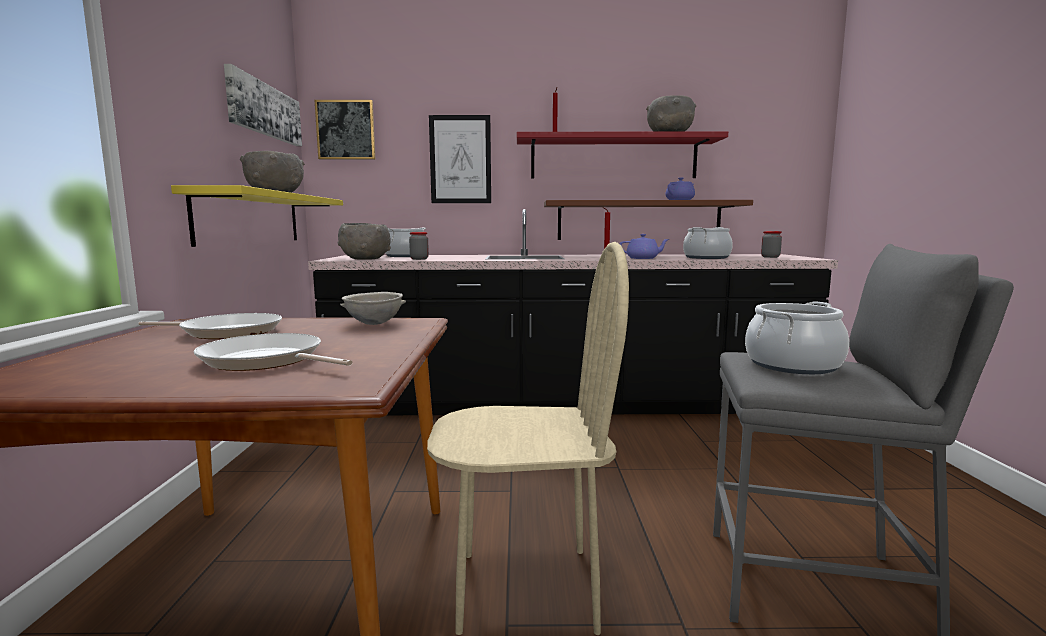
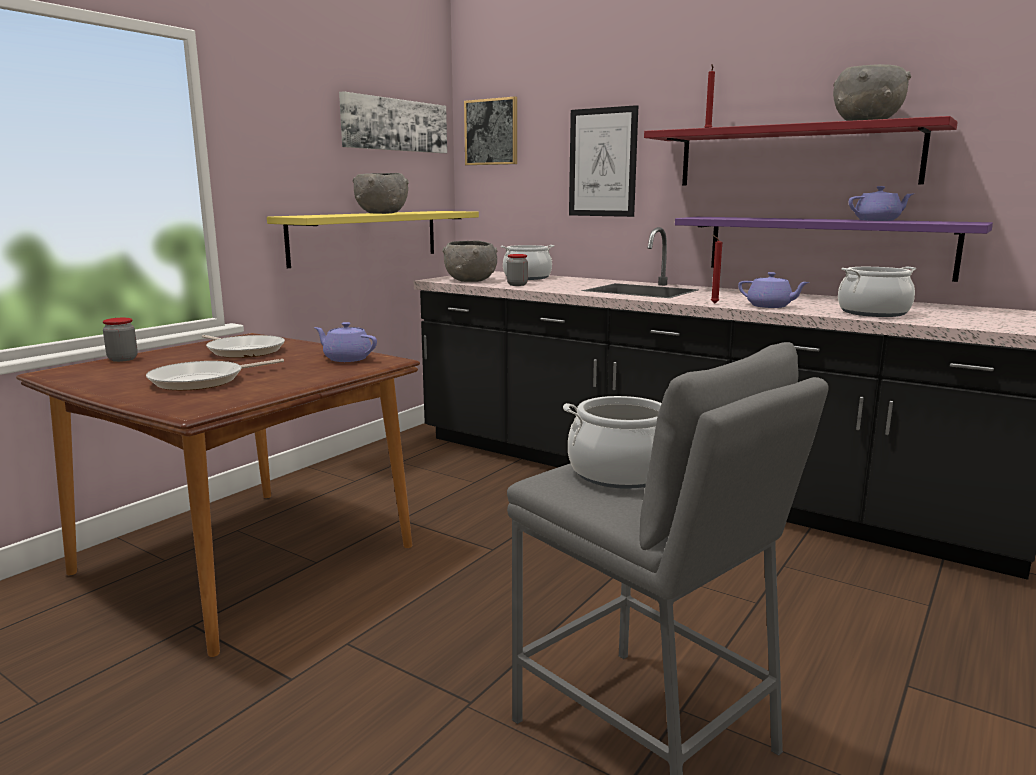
camera: 35 degrees right, 5 degrees up
(266, 361) = (203, 381): frying pan -> frying pan turned 105 degrees counterclockwise
(374, 324) = (346, 359): grey bowl -> purple teapot
(526, 589) = (393, 627): beige chair -> none
(639, 221) = (827, 246): brown shelf -> purple shelf
(770, 257) = (993, 320): jar -> jar (123, 359)

